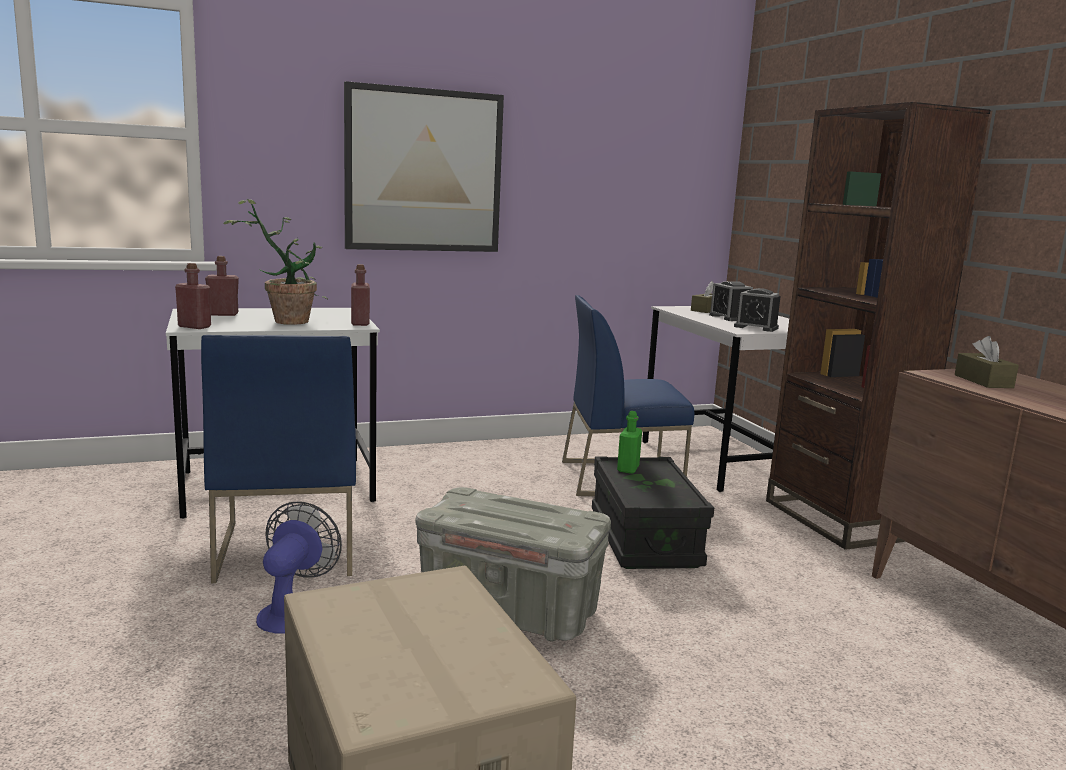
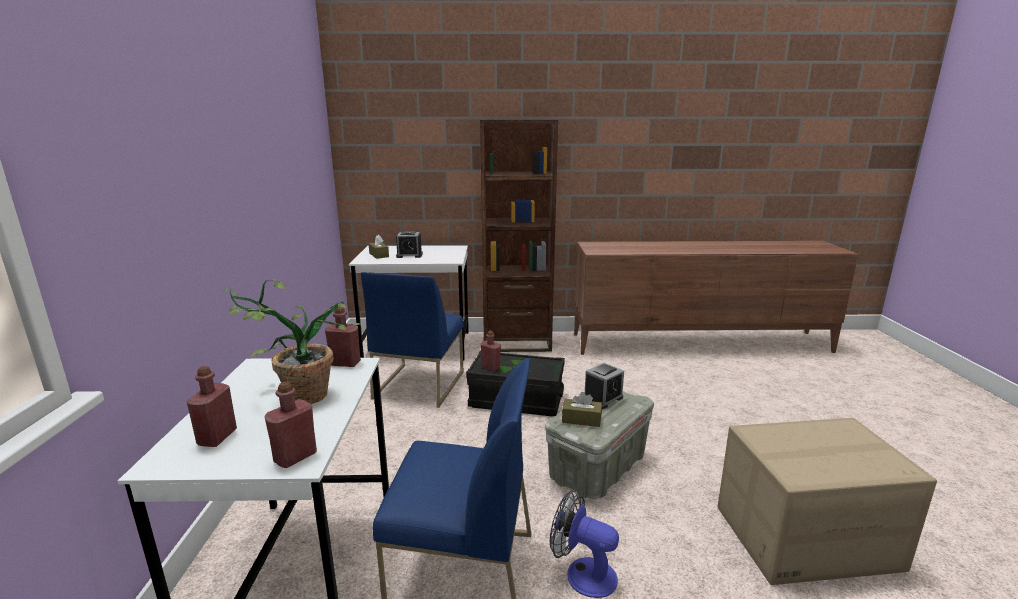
camera: 70 degrees left, 5 degrees up
(423, 171) = (216, 196): picture -> none
(628, 469) = (490, 367): green bottle -> red bottle
(756, 327) = (445, 256): alarm clock -> alarm clock (603, 399)
(983, 381) = (607, 249): brown tissue box -> brown tissue box (581, 419)

